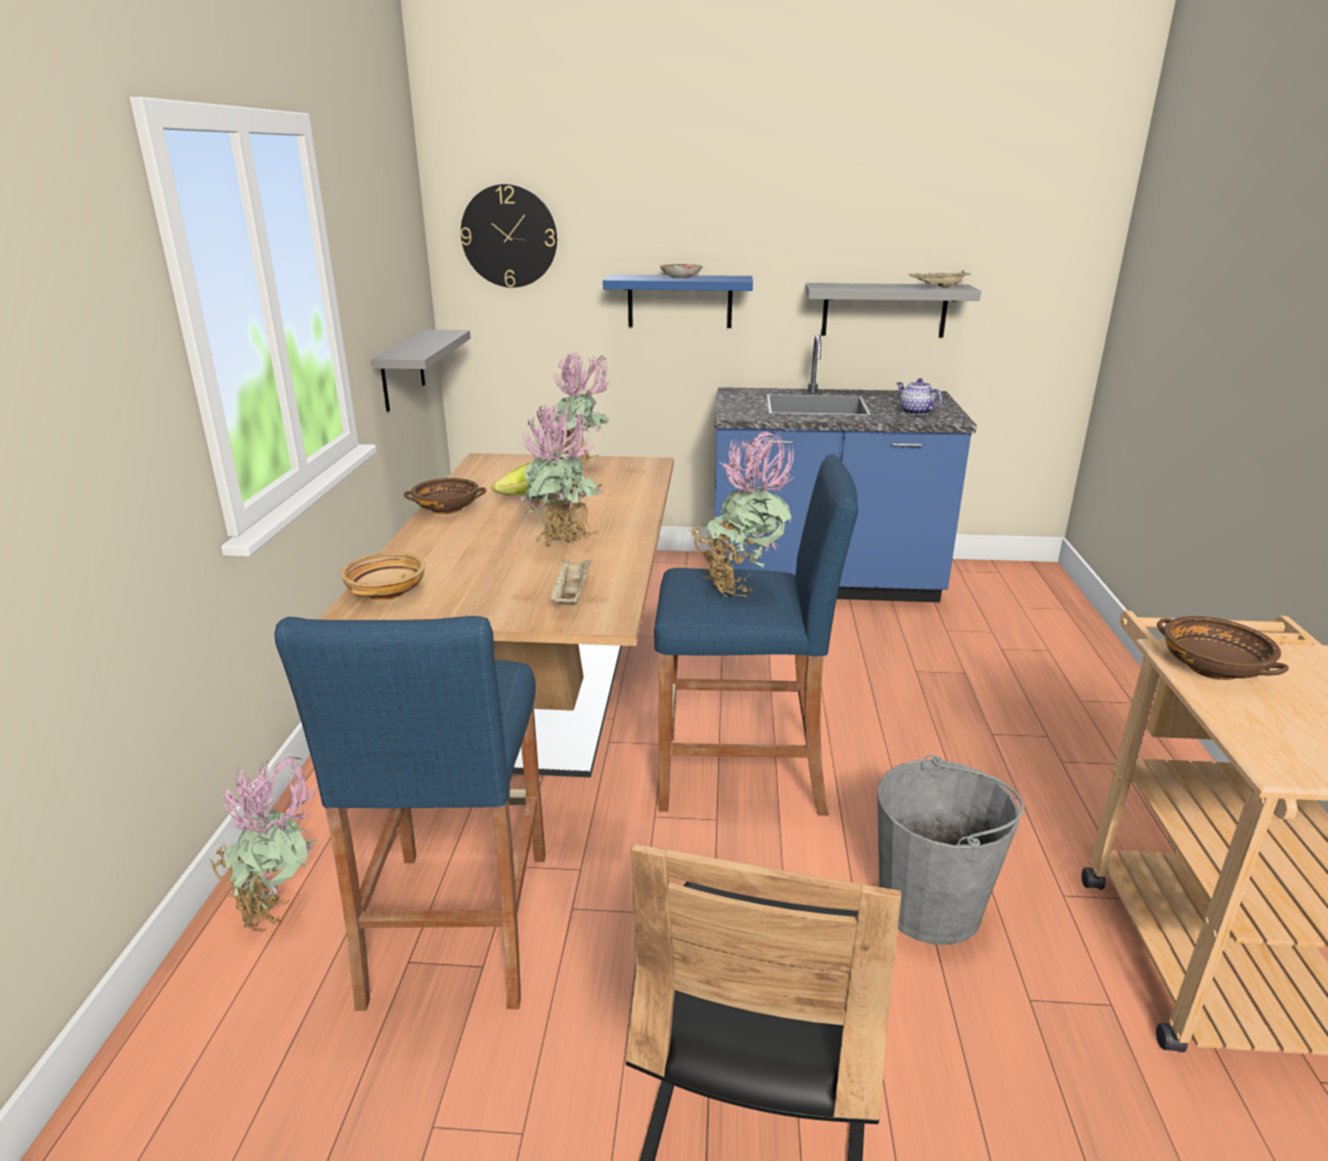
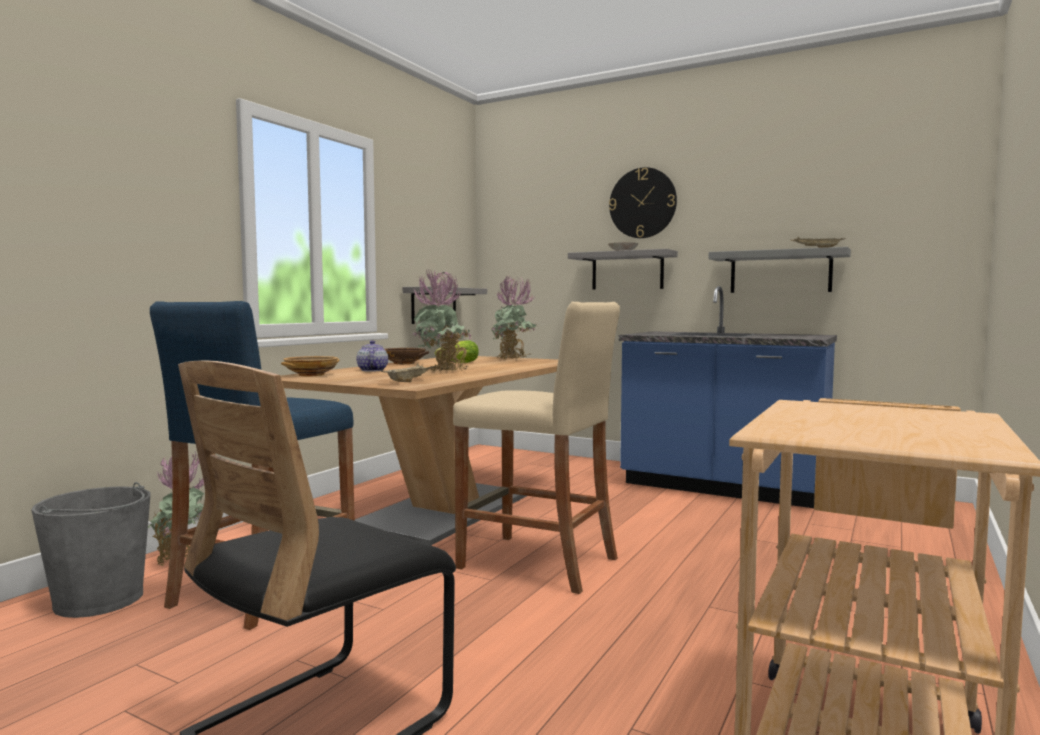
camera: 25 degrees right, 20 degrees down
(509, 236) = (522, 234): wall clock -> wall clock (642, 203)
(680, 301) = (627, 271): blue shelf -> grey shelf
(741, 586) = (533, 393): potted plant -> none
(741, 774) = (537, 563): blue stool -> beige stool
(915, 412) = (785, 336): teapot -> teapot (372, 370)
(930, 905) = (606, 656): grey bucket -> grey bucket (99, 600)
(1214, 668) = (818, 408): brown bowl -> none

